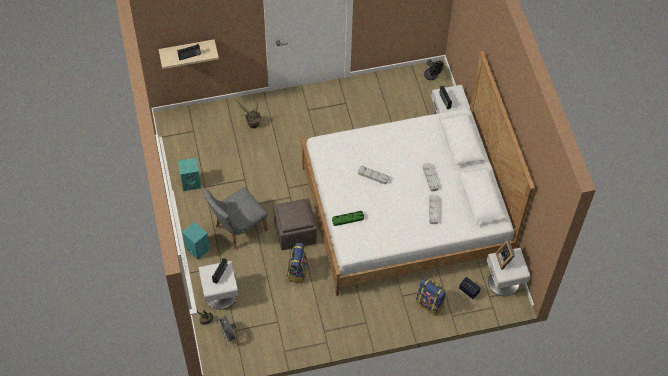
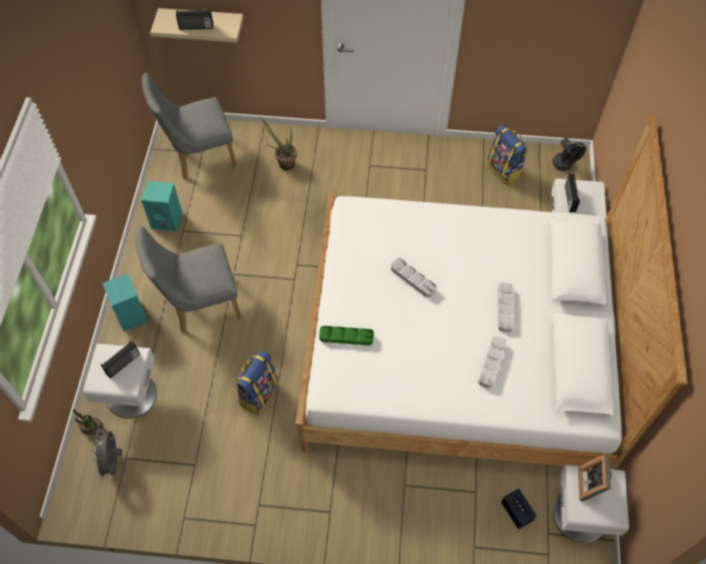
camera: 20 degrees right, 0 degrees up
(191, 134) = (198, 156): none -> grey chair
(295, 232) = (280, 333): brown ottoman -> none
(430, 303) = (445, 513): backpack -> backpack (504, 170)

